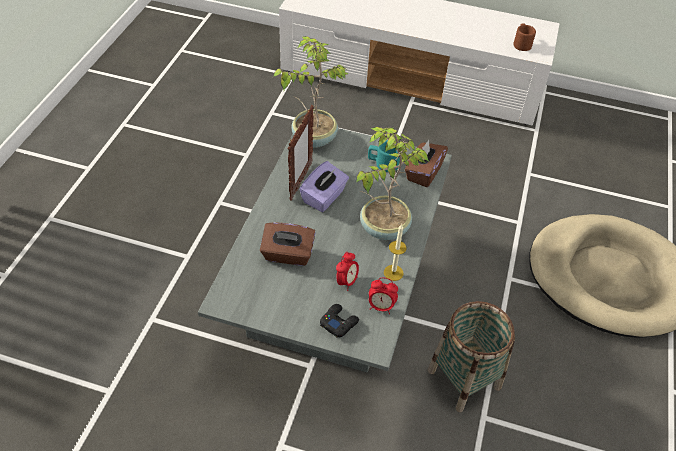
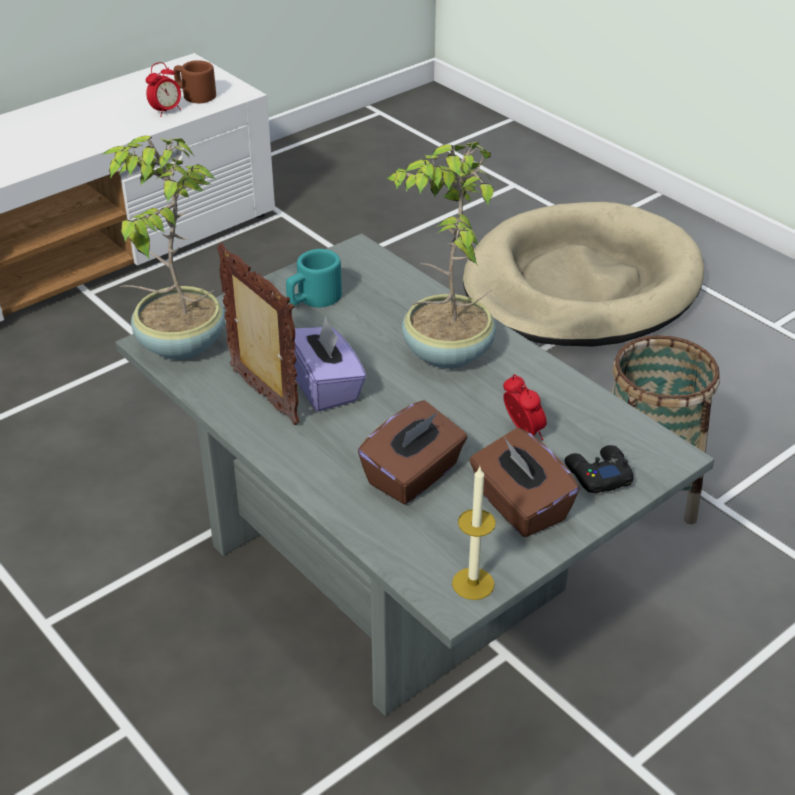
camera: 55 degrees left, 10 degrees down
(381, 306) = (598, 419): alarm clock -> alarm clock (166, 111)
(393, 272) = (542, 380): candle -> candle (473, 583)
(423, 173) = (372, 271): brown tissue box -> brown tissue box (519, 506)

